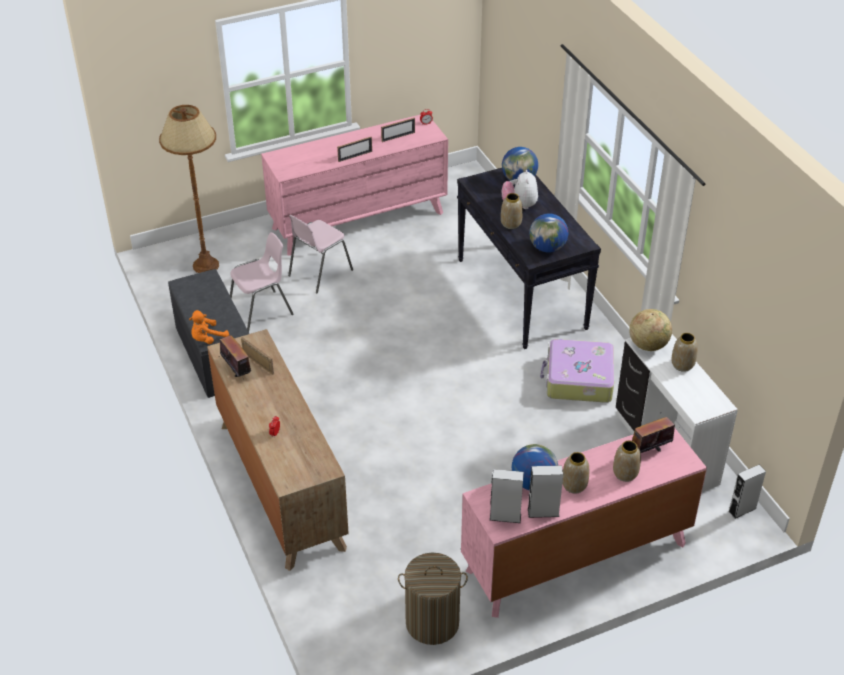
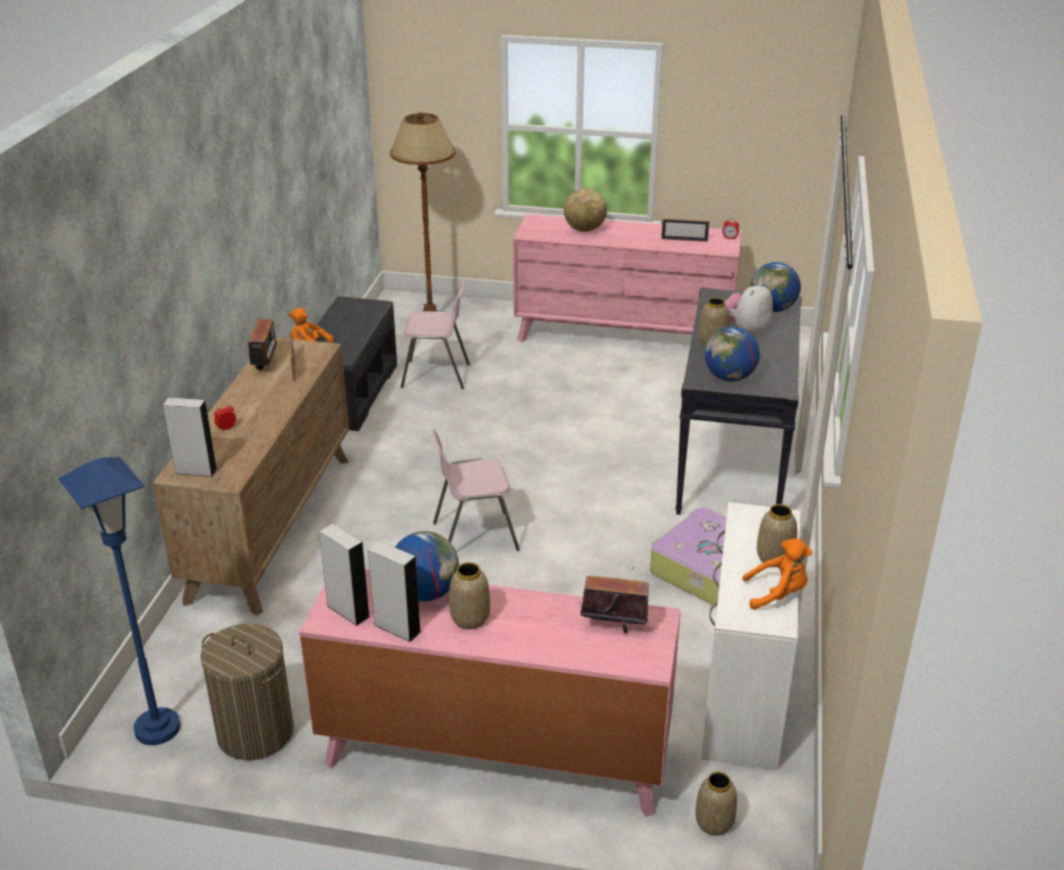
camera: 35 degrees right, 10 degrees down
(319, 273) = (531, 365): pink chair -> pink chair (474, 536)
(355, 156) = (617, 242): picture frame -> none
(371, 654) = (157, 728): none -> blue floor lamp
(625, 473) = (550, 637): vase -> vase (714, 823)
(648, 345) = (752, 519): globe -> globe (585, 229)
(704, 387) = (777, 594): none -> orange plush toy
(742, 510) = (779, 816): grey speaker -> grey speaker (196, 471)

